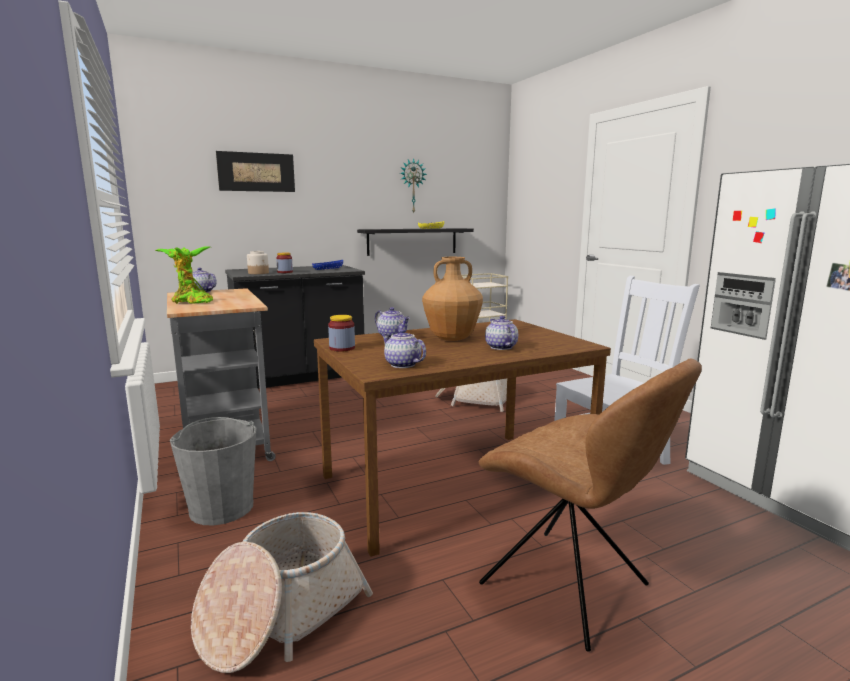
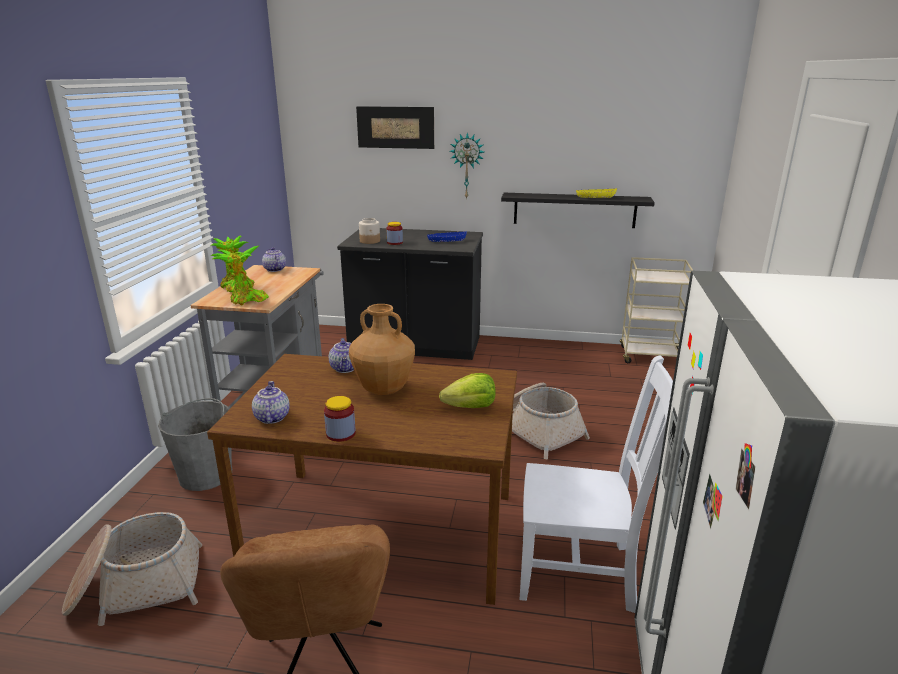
camera: 35 degrees right, 10 degrees up
(226, 305) = (246, 301): none -> potted plant
(342, 348) = (276, 375): jar -> jar (341, 434)
(412, 186) = (580, 141): wall clock -> wall clock (467, 166)
(500, 347) = (397, 419): teapot -> none
(531, 335) = (470, 407): none -> lettuce

